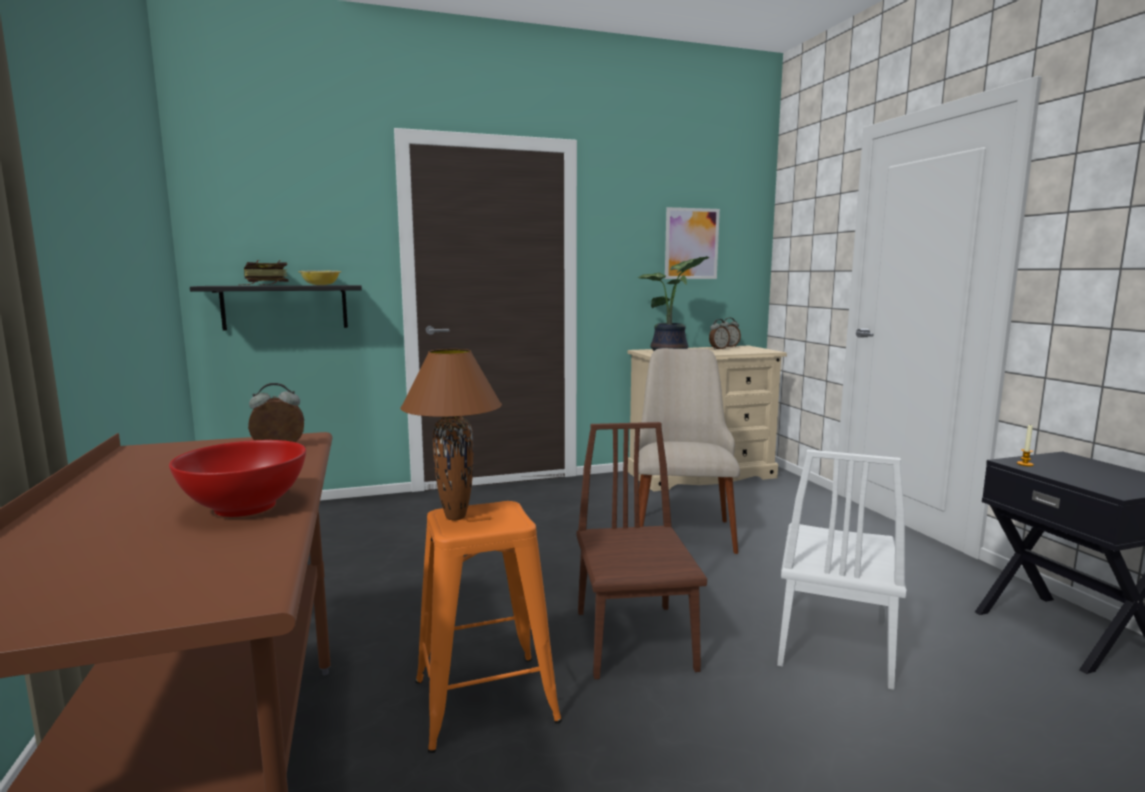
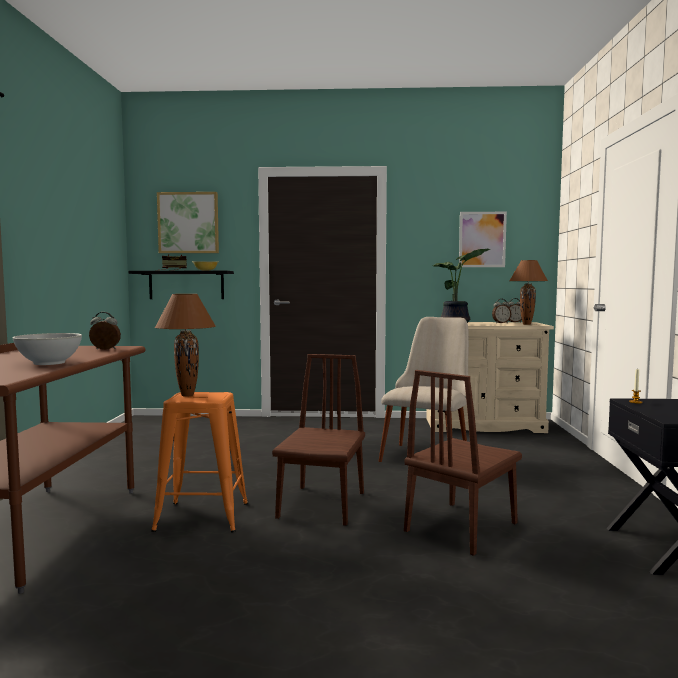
camera: 20 degrees right, 5 degrees down
(245, 507) = (49, 363): red bowl -> white bowl
(283, 209) = (188, 223): none -> picture
(753, 350) = (527, 324): none -> brown table lamp
(833, 642) = (461, 526): white chair -> brown chair

